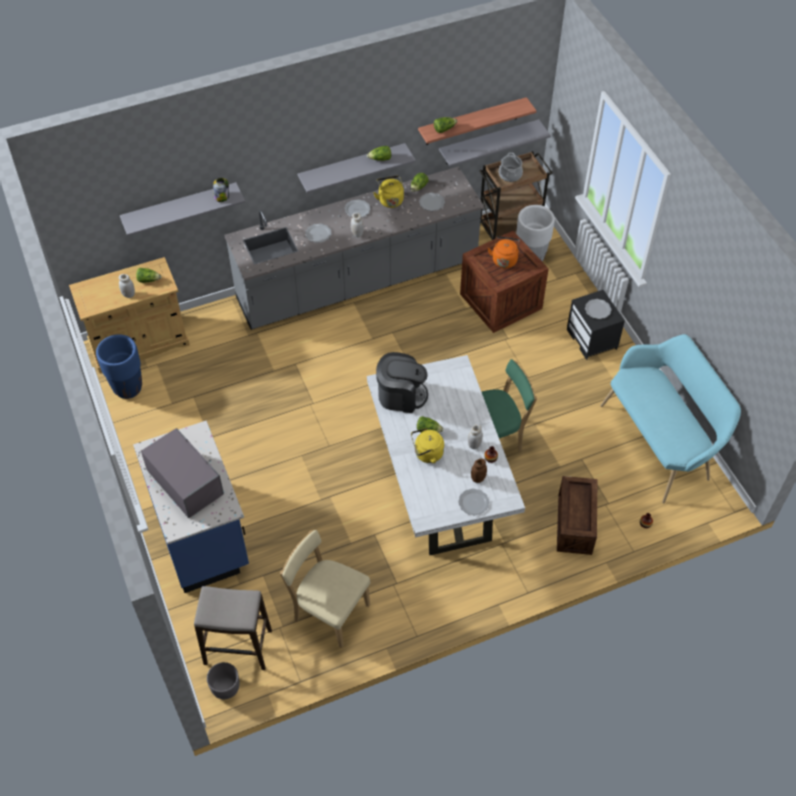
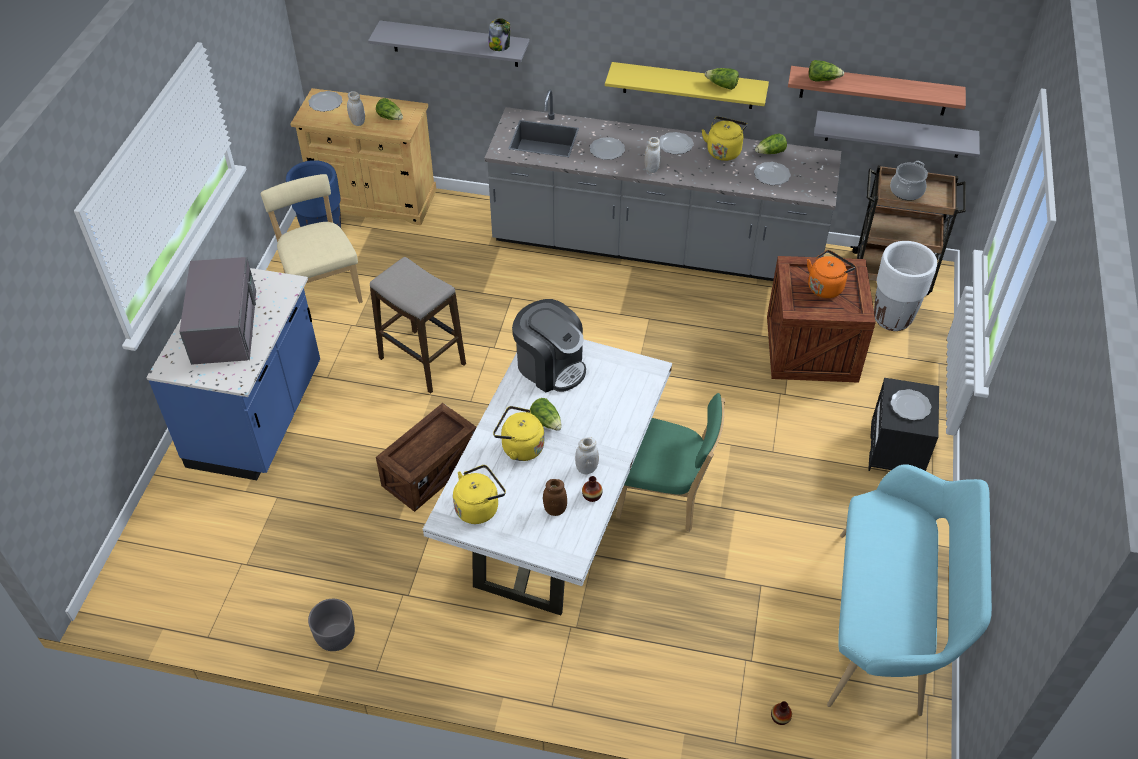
camera: 35 degrees right, 5 degrees down
(225, 687) = (129, 592): grey planter -> grey planter (335, 636)
(238, 647) = (181, 558): stool -> stool (422, 361)
(328, 611) = (307, 579): beige chair -> beige chair (322, 288)
(352, 167) = (688, 85): grey shelf -> yellow shelf
(435, 502) = (479, 507): none -> yellow kettle
(474, 503) = (523, 535): plate -> plate (325, 103)
(575, 524) = (684, 660): crate -> crate (430, 471)

